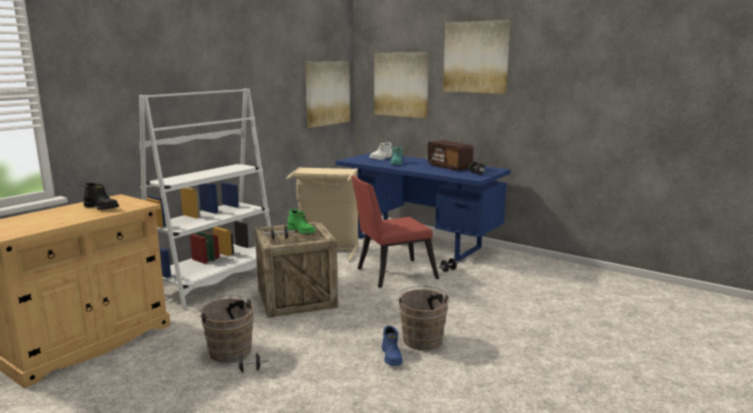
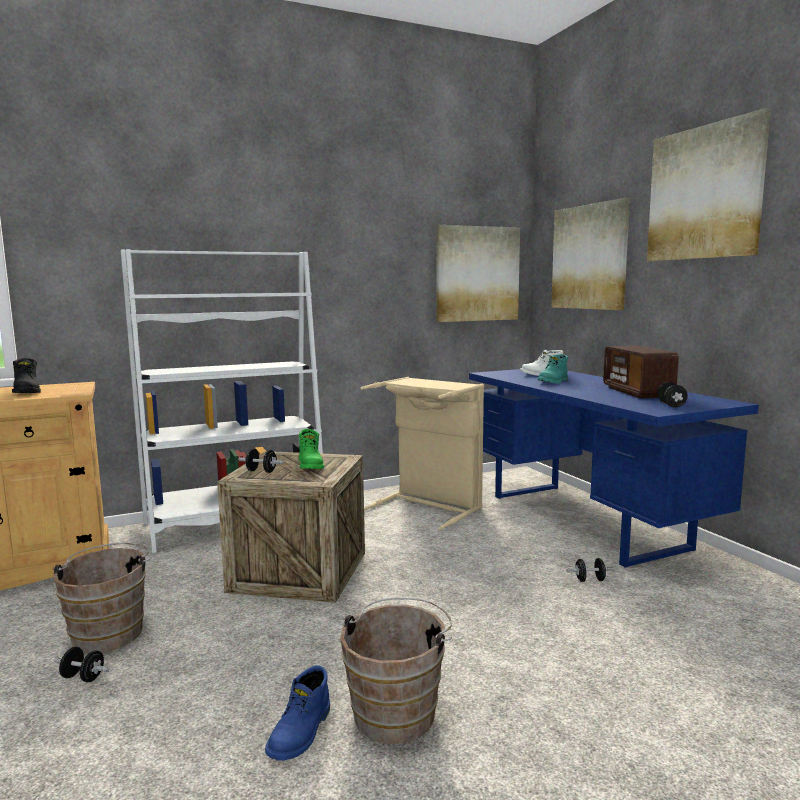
camera: 30 degrees right, 5 degrees down
(391, 274) = (482, 564): red chair -> none

